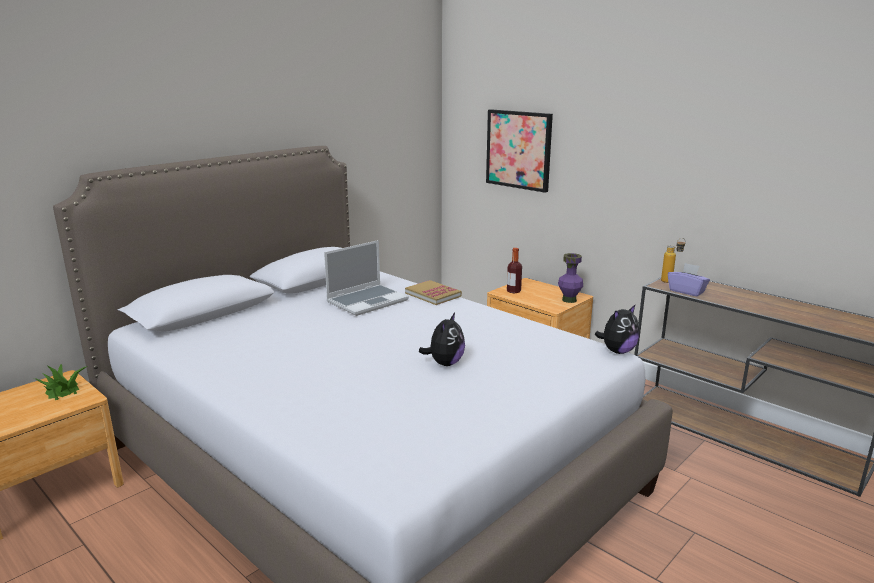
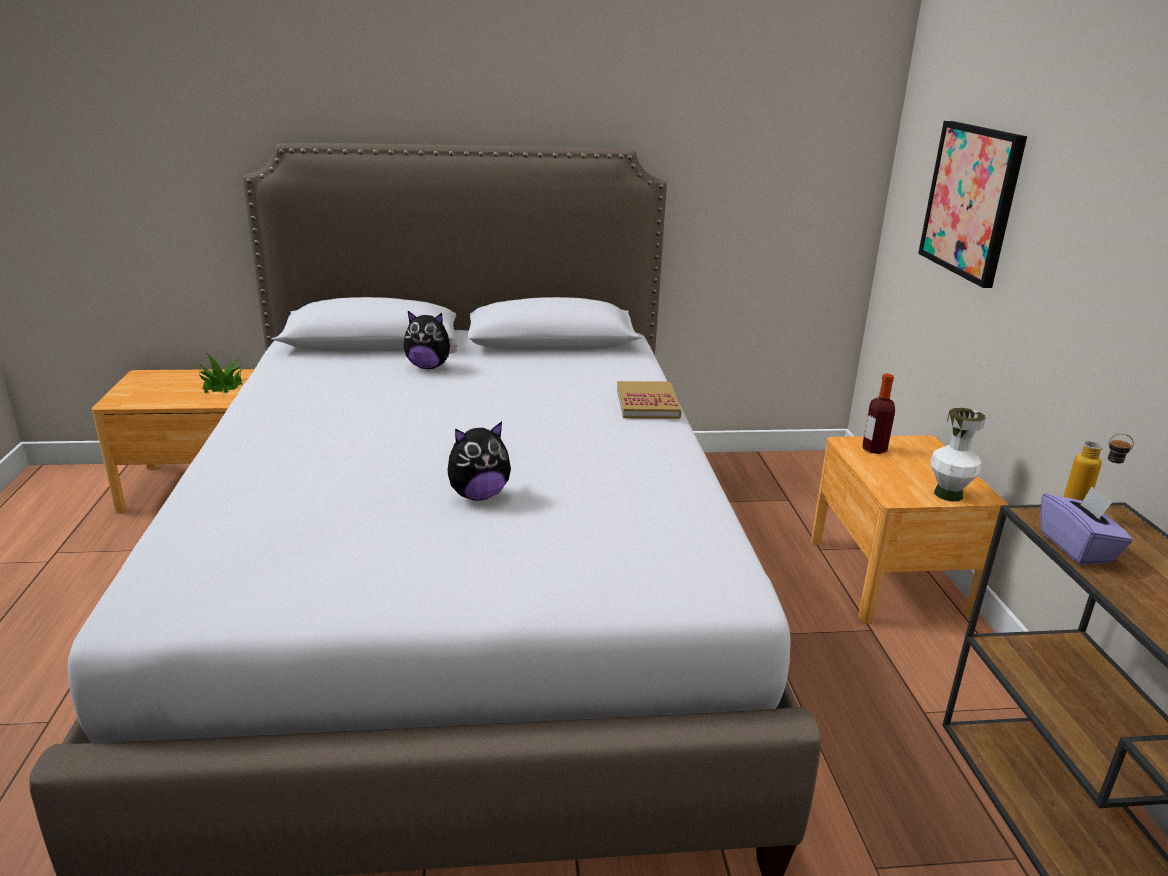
camera: 40 degrees right, 5 degrees up
(367, 301) = (553, 384): laptop -> none
(569, 300) = (948, 494): purple vase -> white vase
(617, 351) = (751, 589): plush toy -> plush toy (429, 367)

